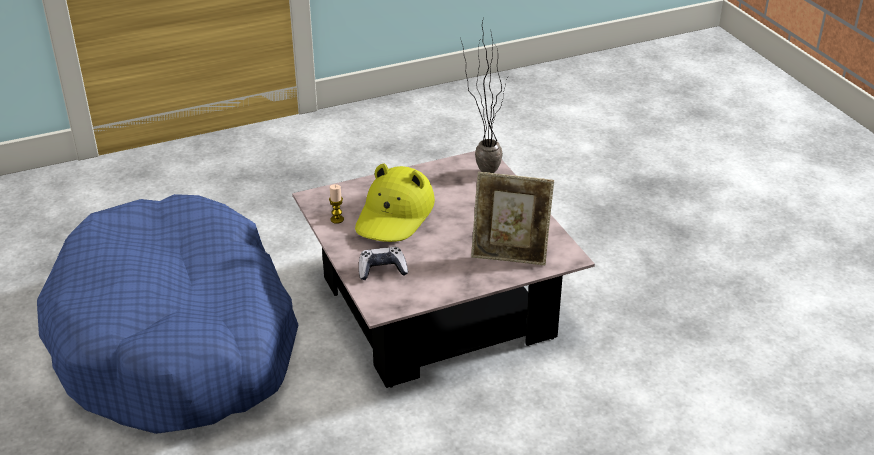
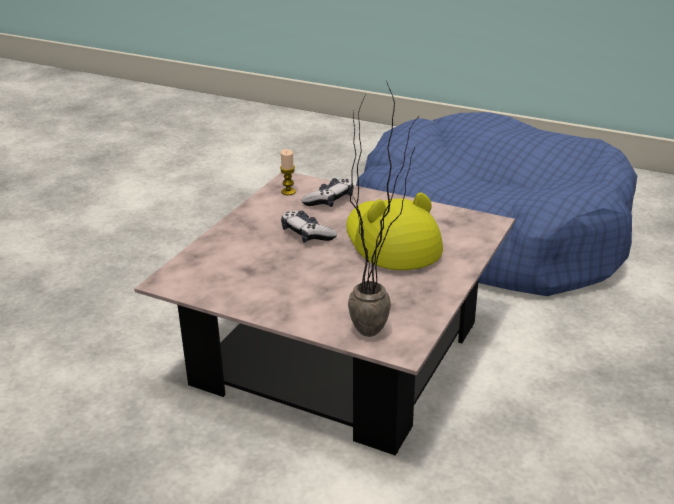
camera: 140 degrees right, 5 degrees down
(337, 219) = (433, 216): candle -> candle (288, 192)
(438, 248) = (307, 234): none -> game controller
(510, 253) = (233, 259): picture frame -> none

